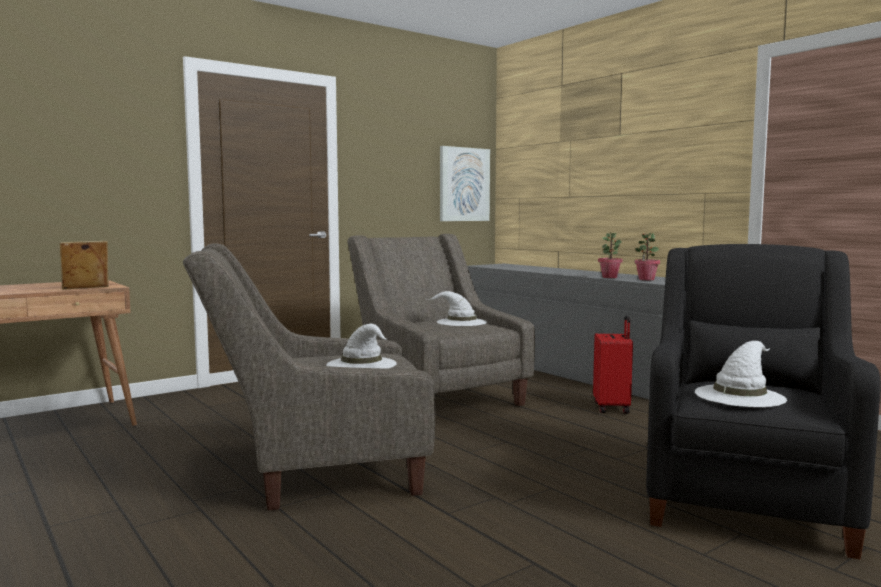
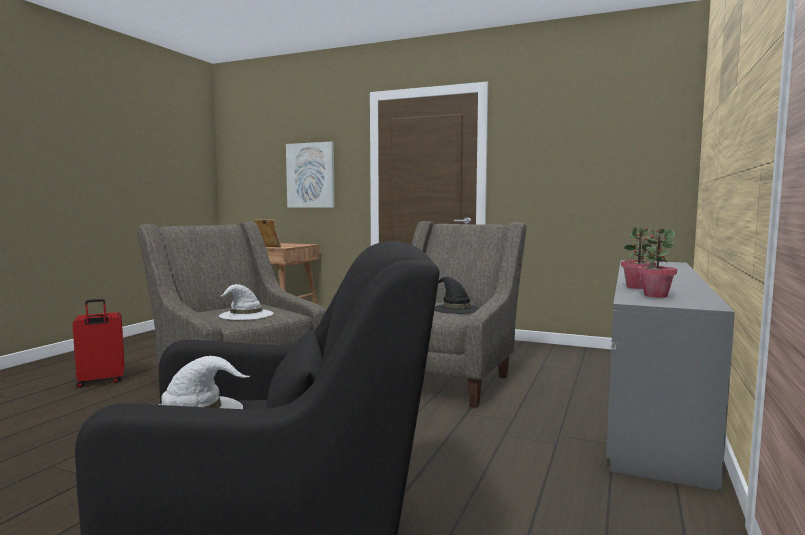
camera: 60 degrees right, 0 degrees up
(460, 322) = (456, 308): white hat -> black hat
(464, 184) = (643, 169): picture -> picture (311, 175)
(612, 408) = (535, 446): red suitcase -> red suitcase (101, 382)

